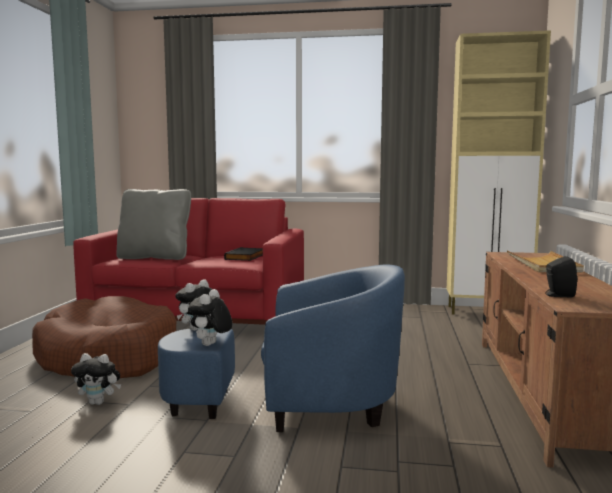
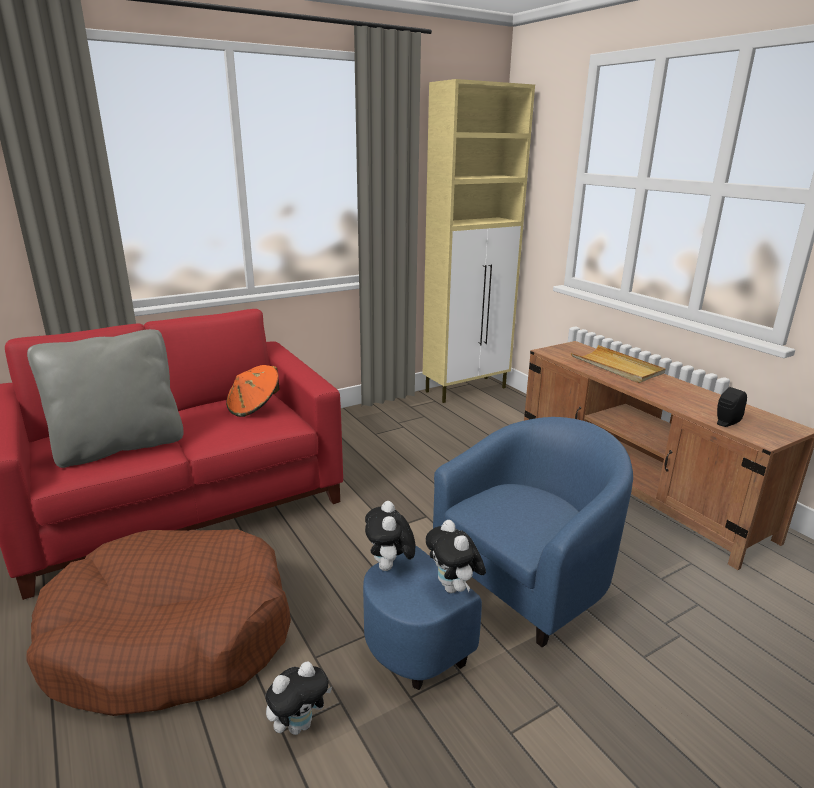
camera: 40 degrees left, 15 degrees up
(246, 257) = (254, 407): black book -> orange hat

